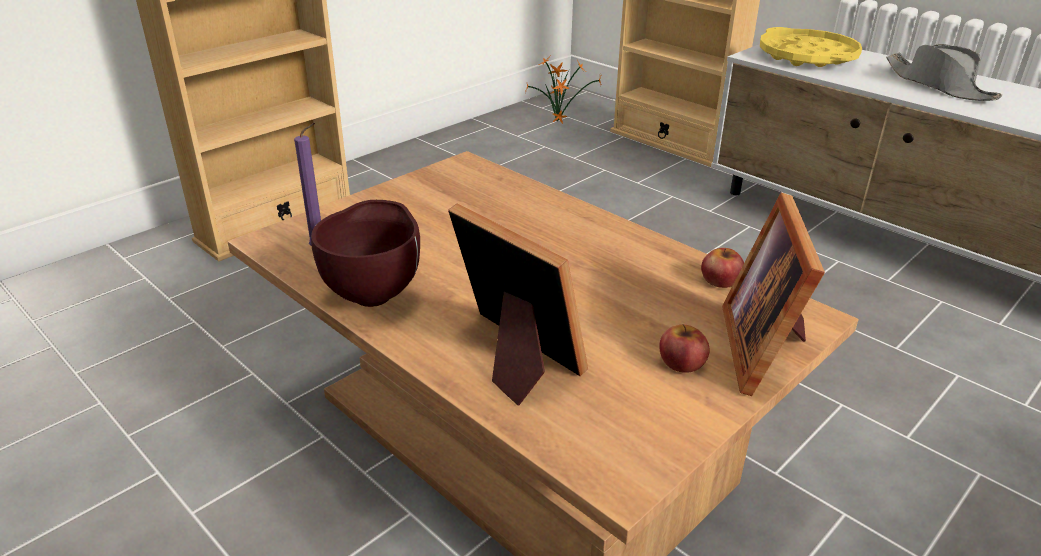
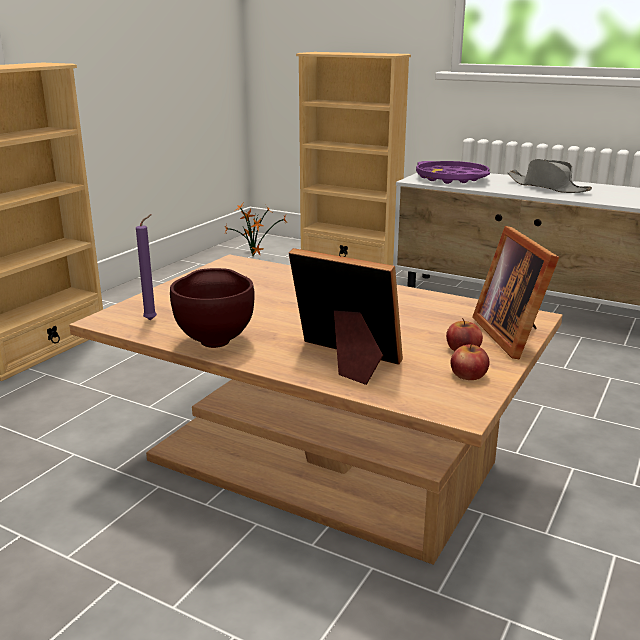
camera: 15 degrees left, 10 degrees down
(720, 280) = (462, 305): apple -> apple (468, 374)
(807, 57) = (451, 178): yellow tray -> purple tray

